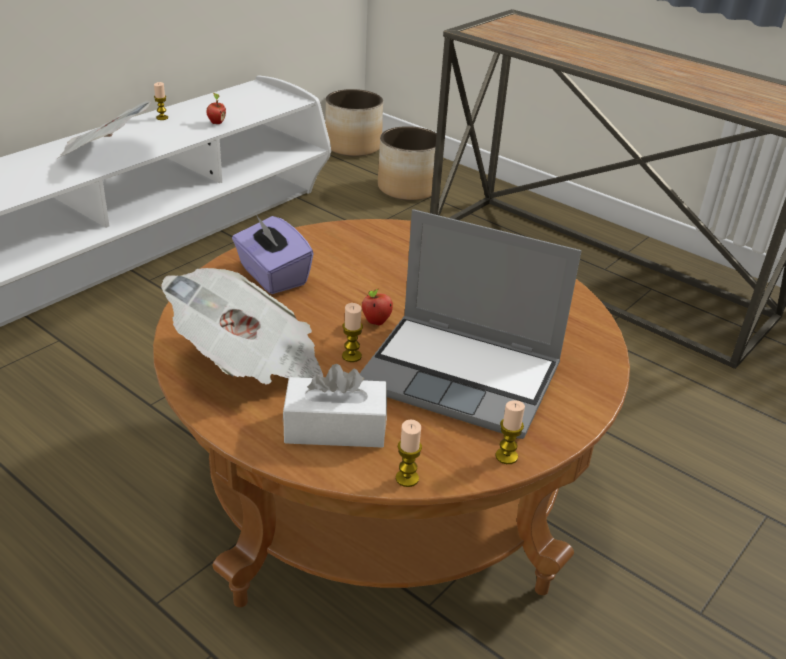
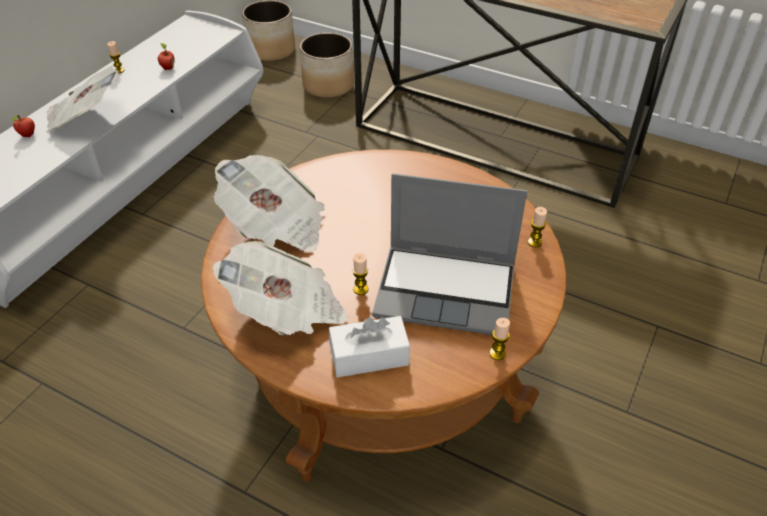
camera: 10 degrees left, 10 degrees up
(272, 276) = (275, 226): purple tissue box -> newspaper
(376, 322) = (369, 254): apple -> apple (28, 135)
(407, 478) = (433, 387): candle -> candle (534, 242)

